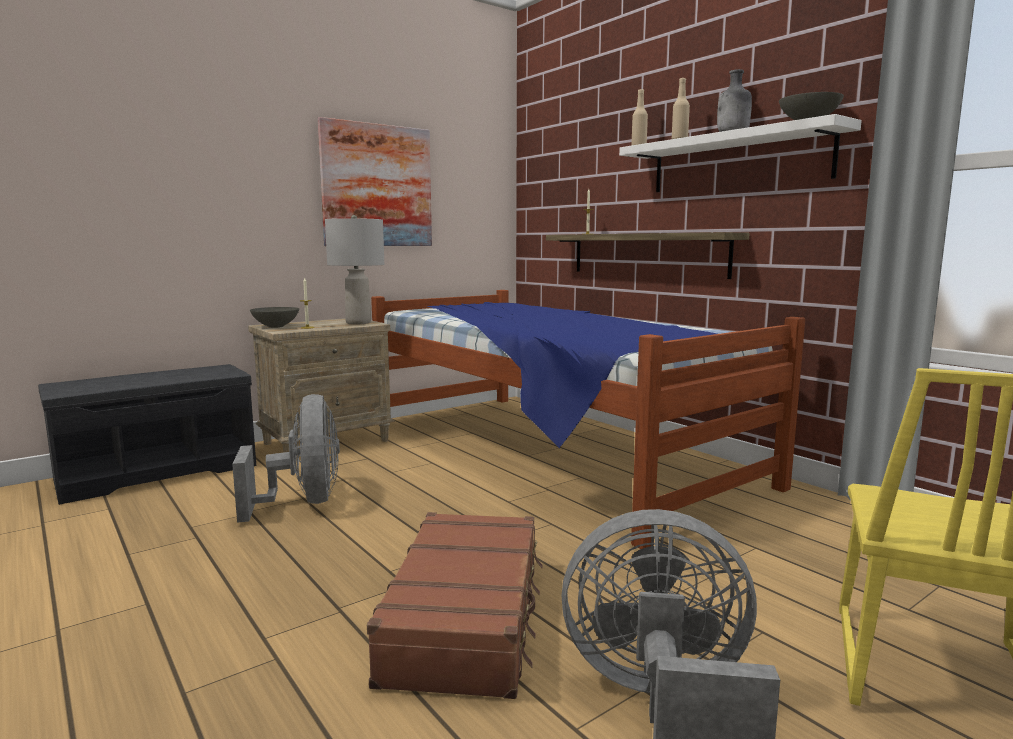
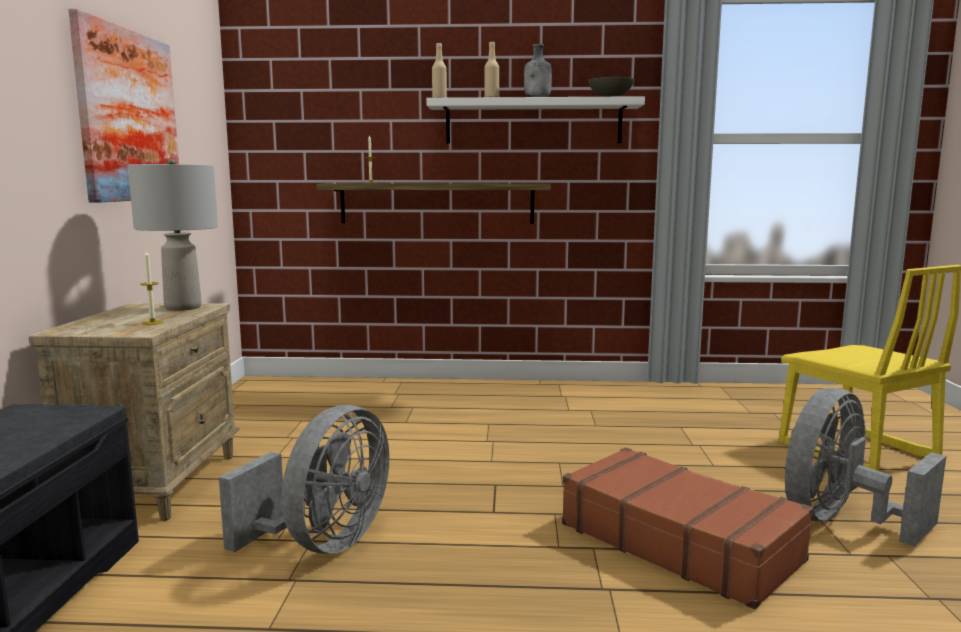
camera: 50 degrees left, 0 degrees up
(276, 326) = (96, 329): grey bowl -> none
(303, 502) = (323, 543): grey fan -> grey fan turned 90 degrees clockwise
(548, 451) = (412, 413): bed -> none

